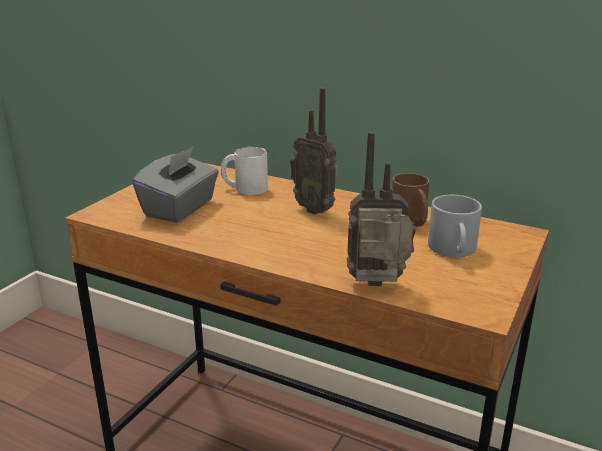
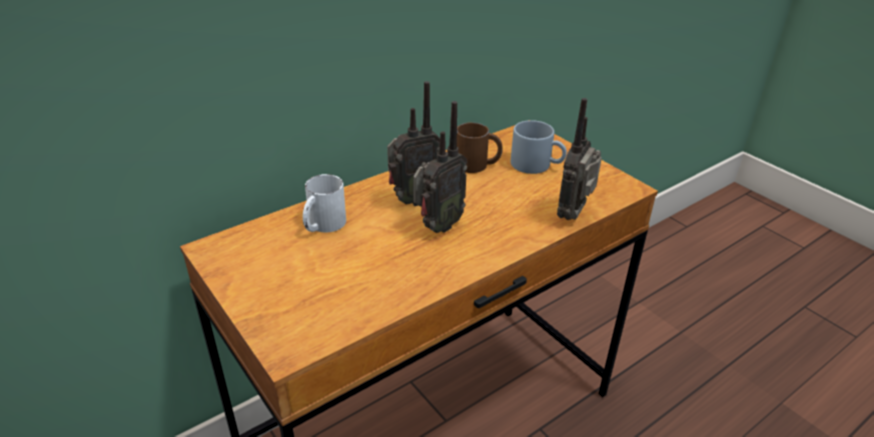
camera: 65 degrees left, 10 degrees up
(180, 208) = (336, 281): grey tissue box -> none
(285, 227) = (437, 227): none -> radio

